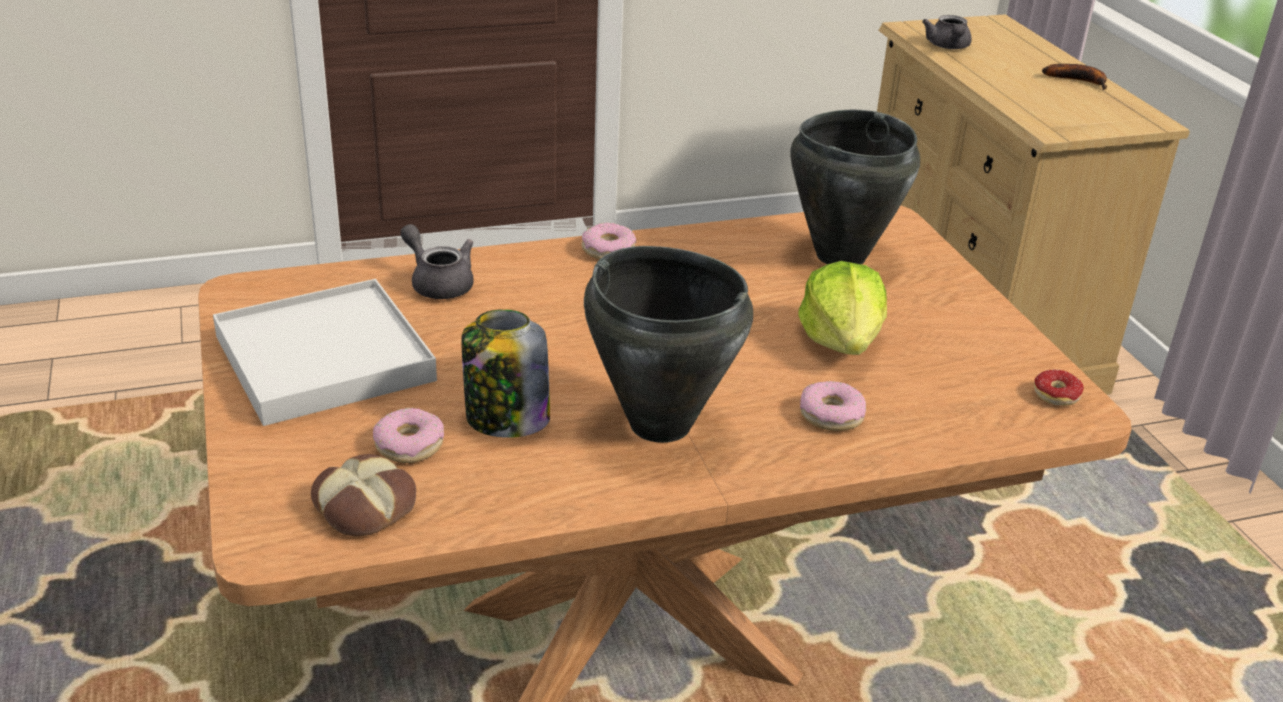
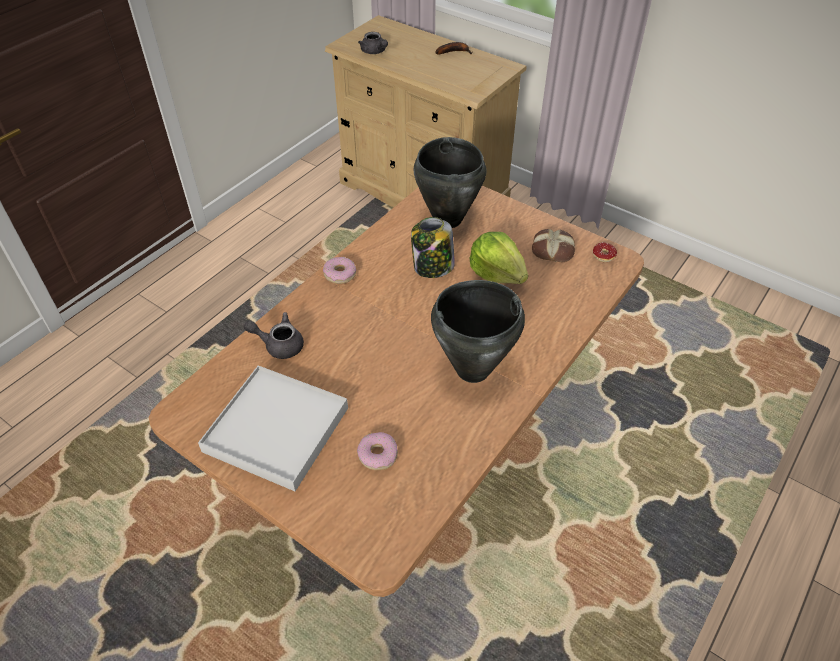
camera: 35 degrees left, 15 degrees up
(366, 505) = (397, 503): bread -> bread (553, 249)
(505, 419) = (404, 410): jar -> jar (432, 267)
(831, 415) = (534, 320): donut -> none

